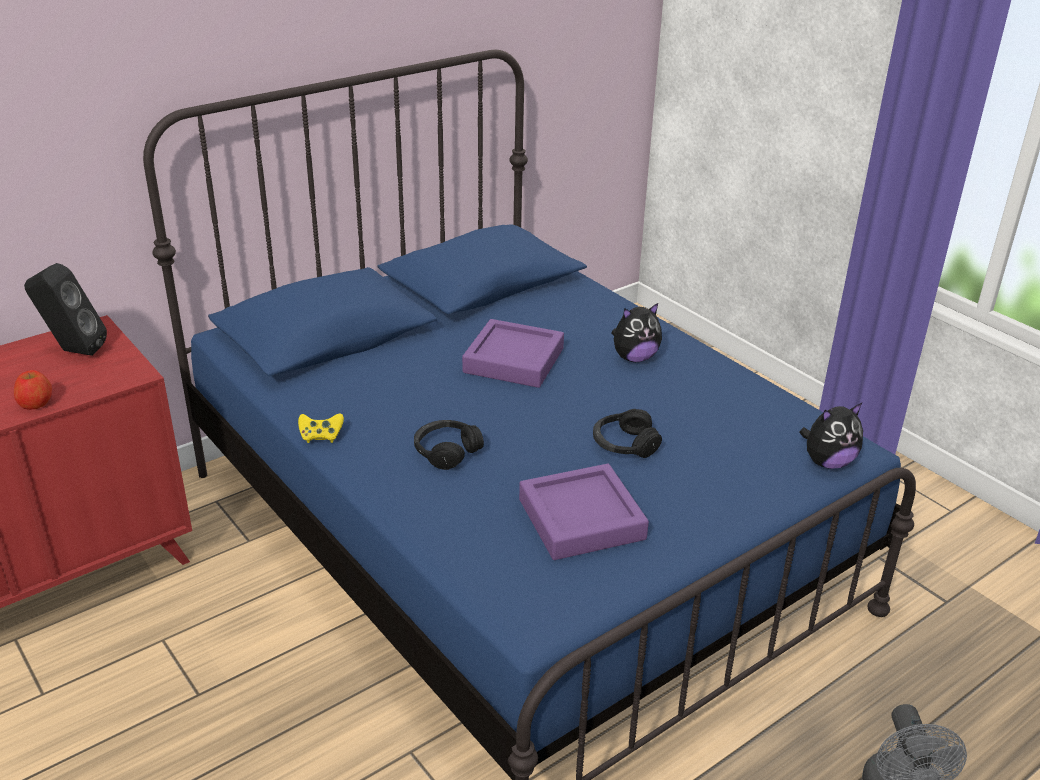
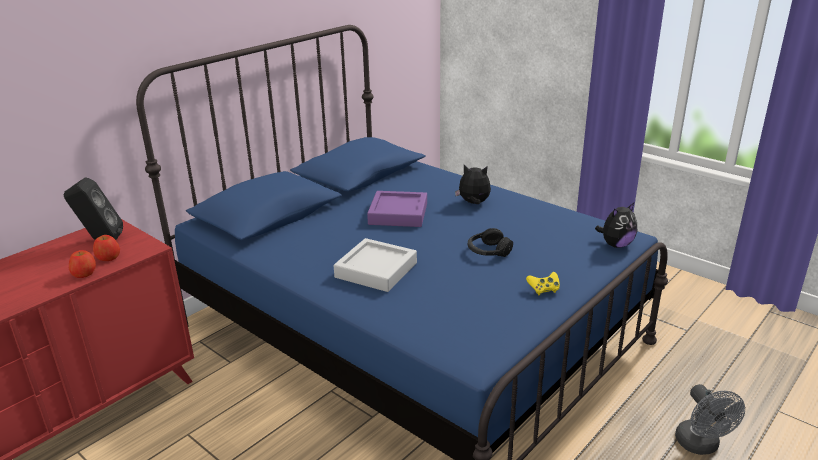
camera: 10 degrees left, 5 degrees down
(75, 381) = (108, 257): none -> apple
(321, 436) = (288, 272): yellow game controller -> yellow game controller (543, 290)
(446, 451) = (376, 270): black headphones -> grey tray
(581, 519) = (479, 296): purple tray -> none
(634, 358) = (473, 203): plush toy -> plush toy turned 135 degrees counterclockwise

